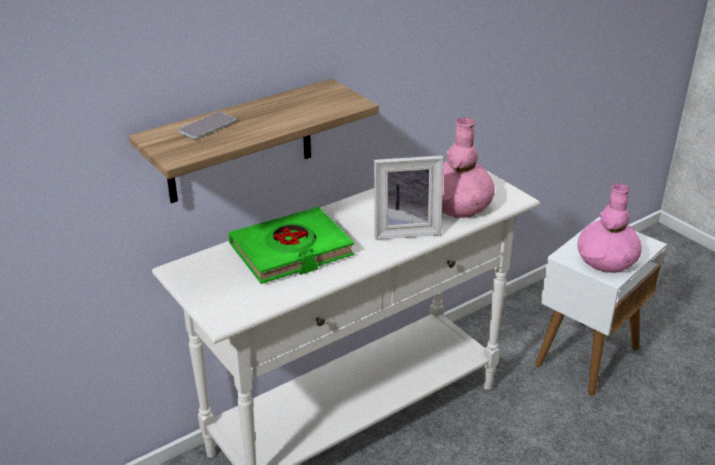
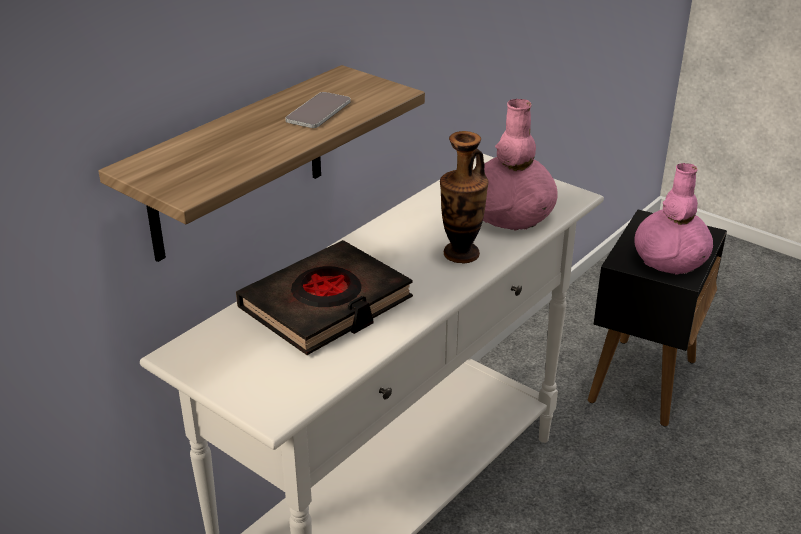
camera: 15 degrees left, 0 degrees up
(207, 126) = (209, 145): phone -> phone (318, 111)
(291, 251) = (326, 305): green book -> black book
(406, 229) = (461, 254): picture frame -> vase
(587, 356) = (643, 380): white side table -> black side table

